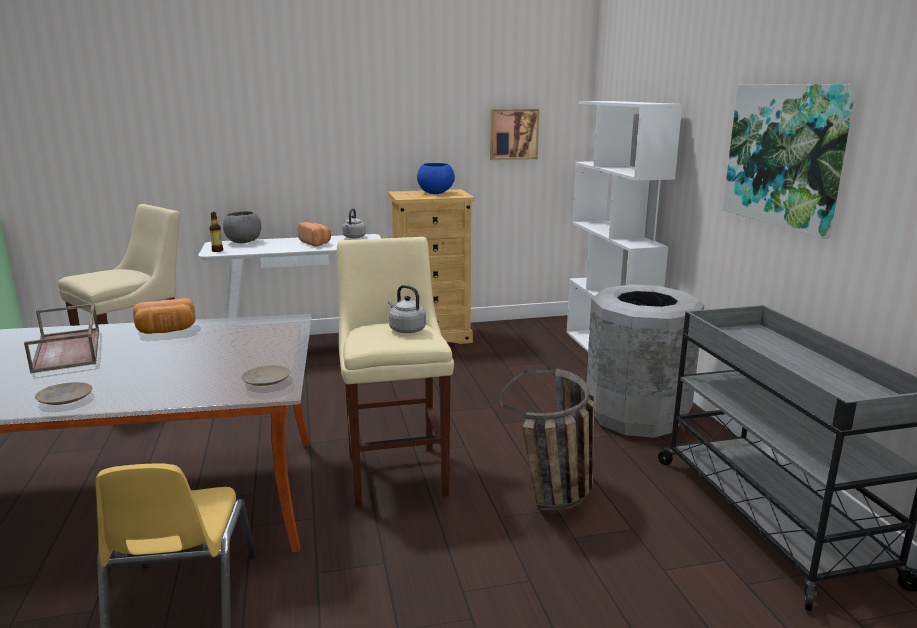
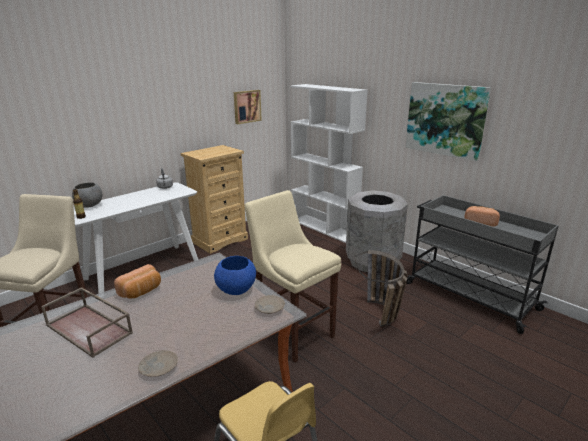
camera: 30 degrees left, 5 degrees up
(316, 243) = (146, 197): bread -> bread (480, 222)
(406, 329) = (304, 250): grey kettle -> none
(436, 193) = (215, 150): blue bowl -> blue bowl (236, 290)

